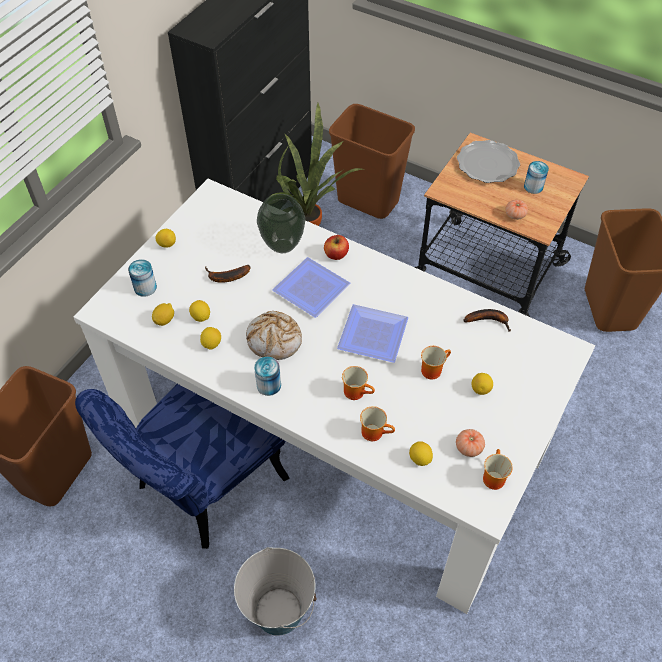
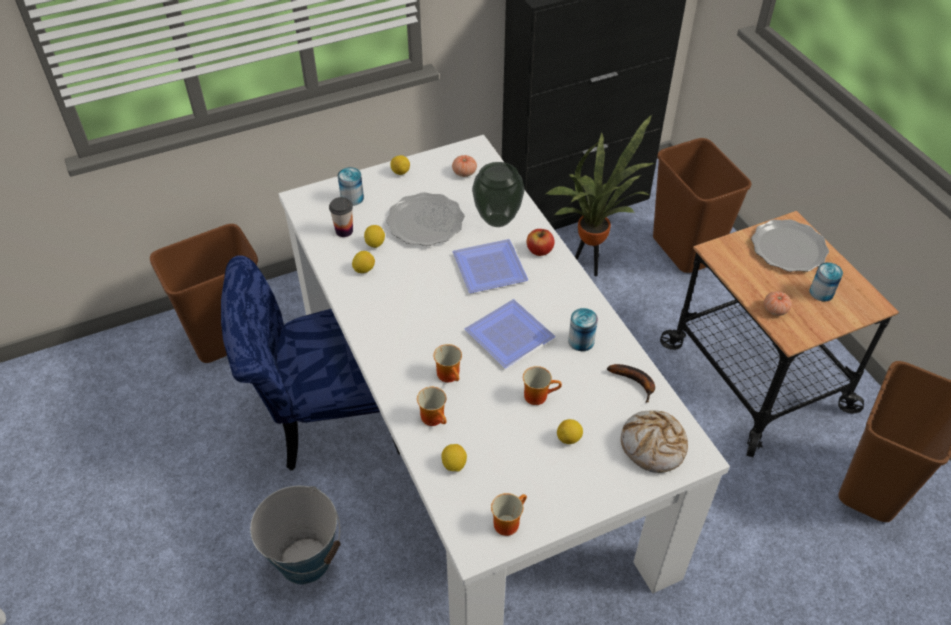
camera: 35 degrees right, 5 degrees down
(164, 320) = (344, 231): lemon -> cup
(226, 277) = (425, 222): banana -> plate
(268, 385) = (380, 327): can -> can (581, 341)
(274, 340) = (418, 294): bread -> bread (653, 446)
(468, 447) = (508, 482): tomato -> tomato (464, 172)

